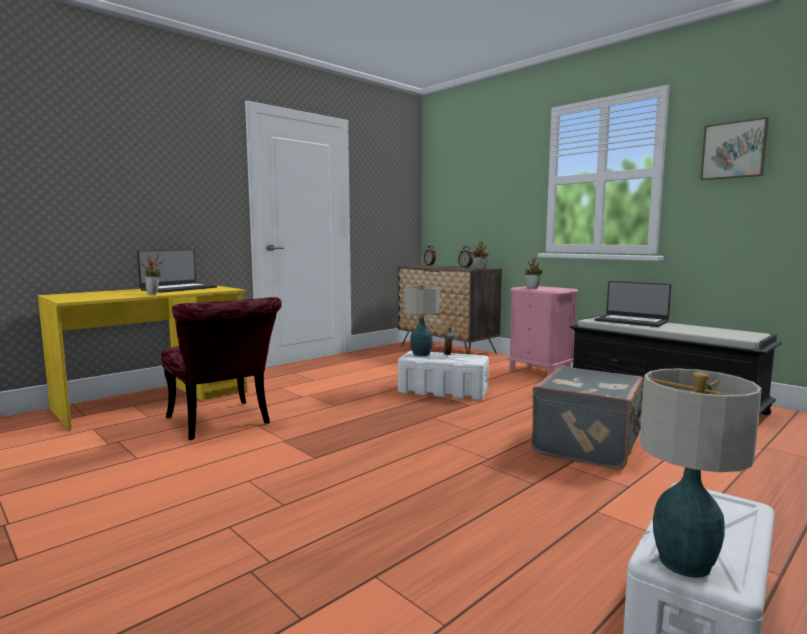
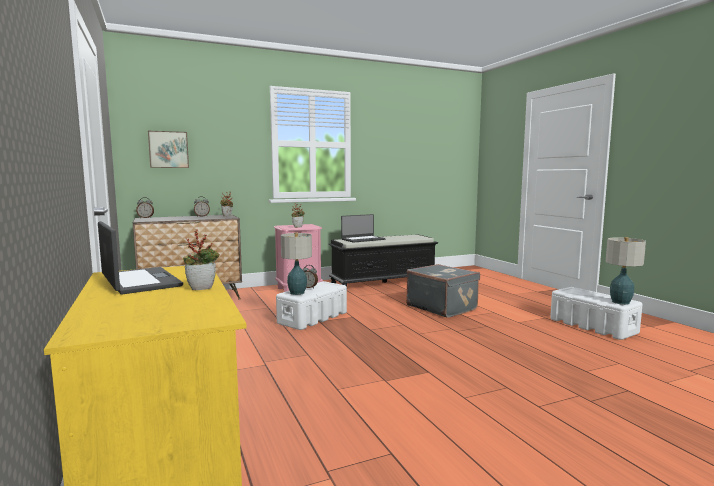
camera: 70 degrees left, 0 degrees up
(222, 423) = (315, 406): red chair -> none
(734, 150) = (384, 138): picture -> picture (168, 149)

